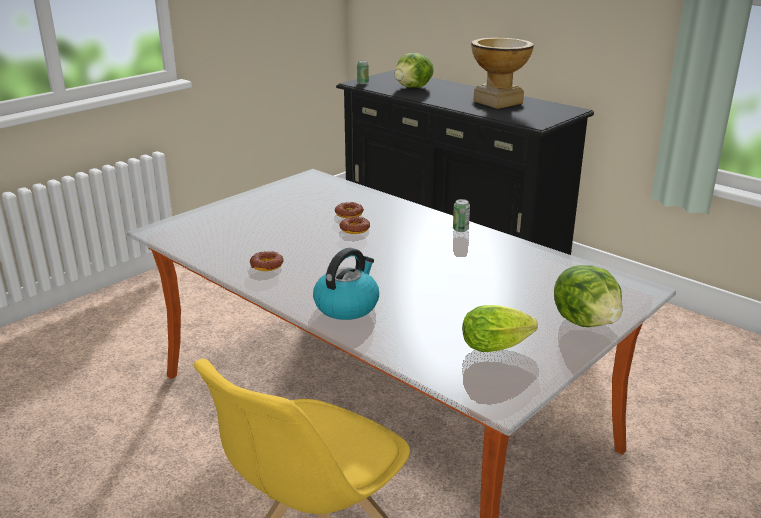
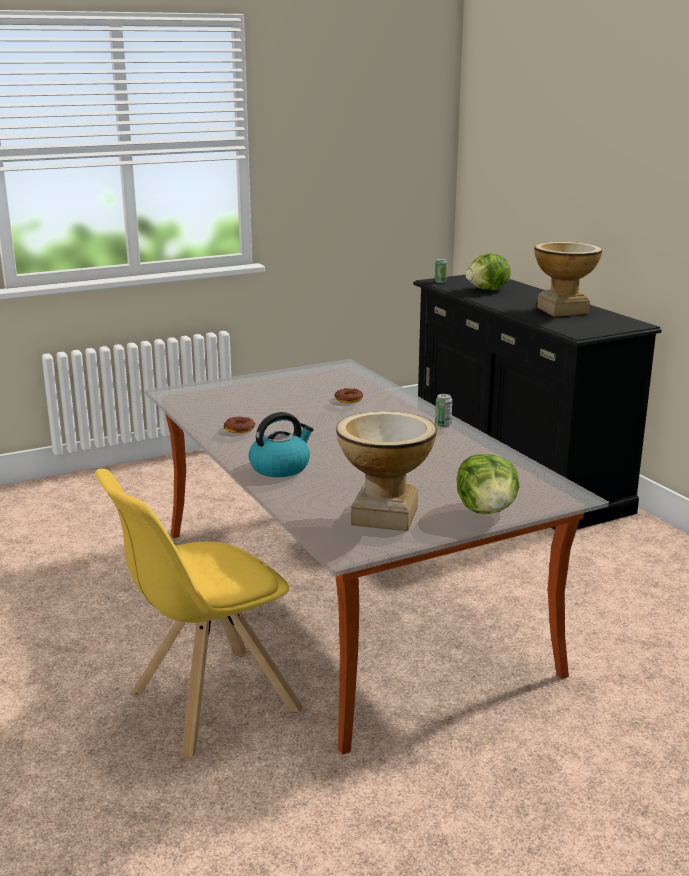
camera: 20 degrees right, 5 degrees down
(354, 229) = (342, 412): donut -> none
(499, 346) = (384, 515): lettuce -> vase

